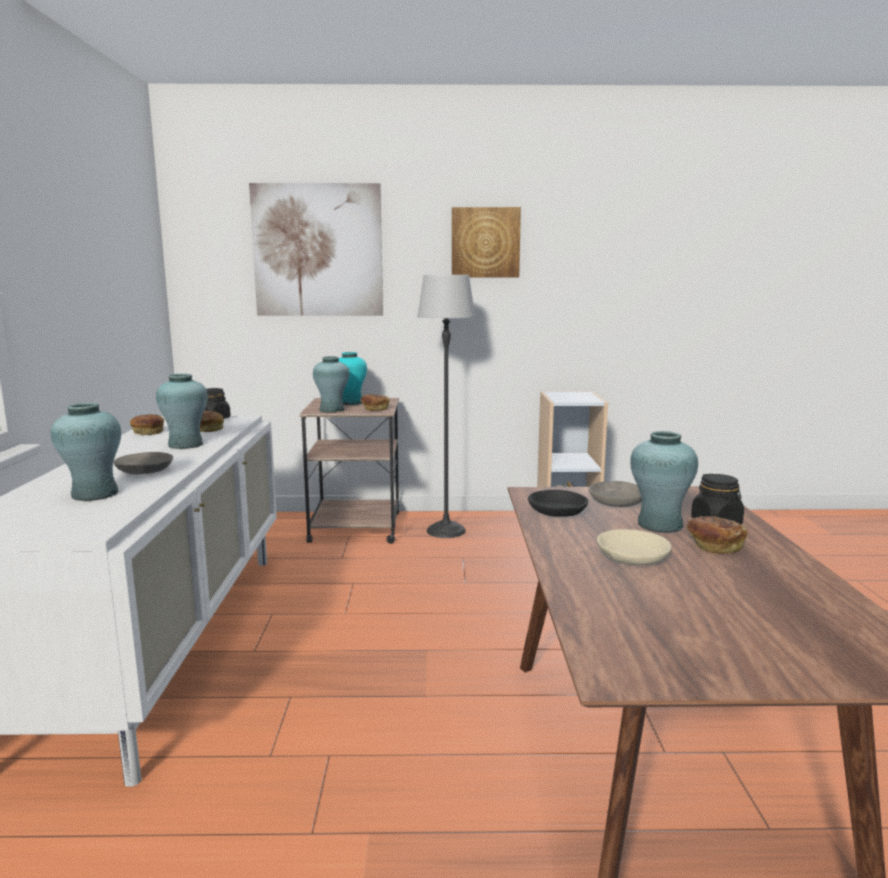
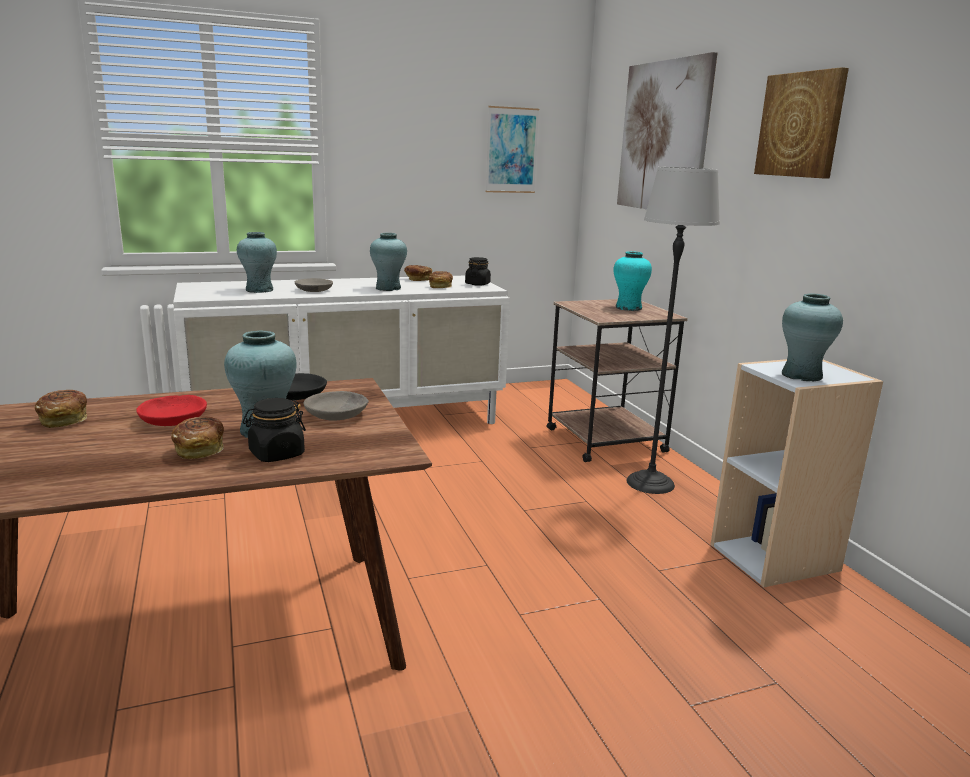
camera: 70 degrees right, 5 degrees up
(130, 266) = (511, 150): none -> picture
(332, 410) = (584, 306): turquoise vase -> turquoise vase (802, 375)
(374, 409) = (610, 315): bread -> bread (64, 420)
(631, 557) = (174, 419): beige bowl -> red bowl

